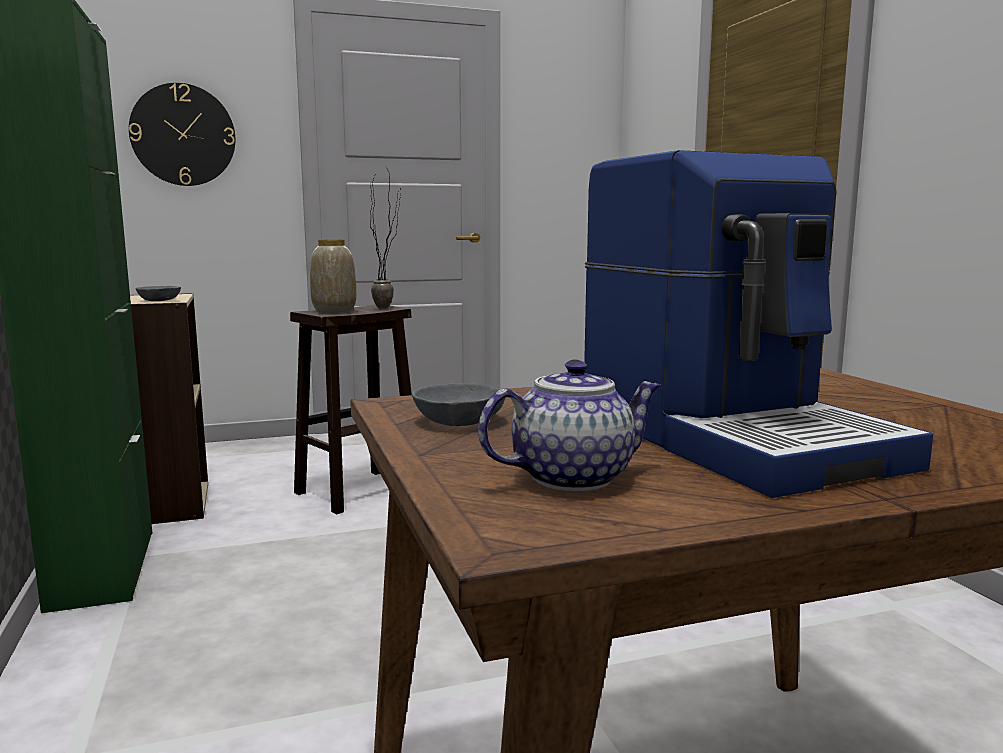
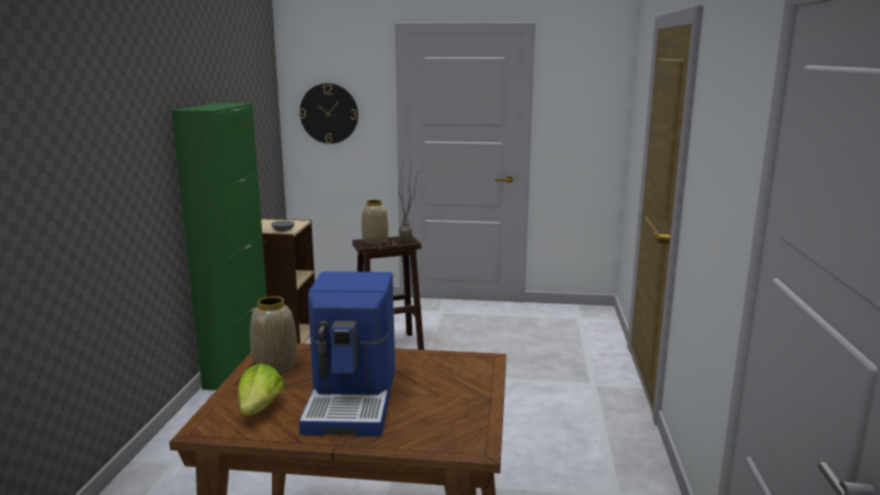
camera: 25 degrees right, 5 degrees up
(461, 420) = (276, 366): grey bowl -> vase
(574, 477) = (260, 408): teapot -> lettuce

